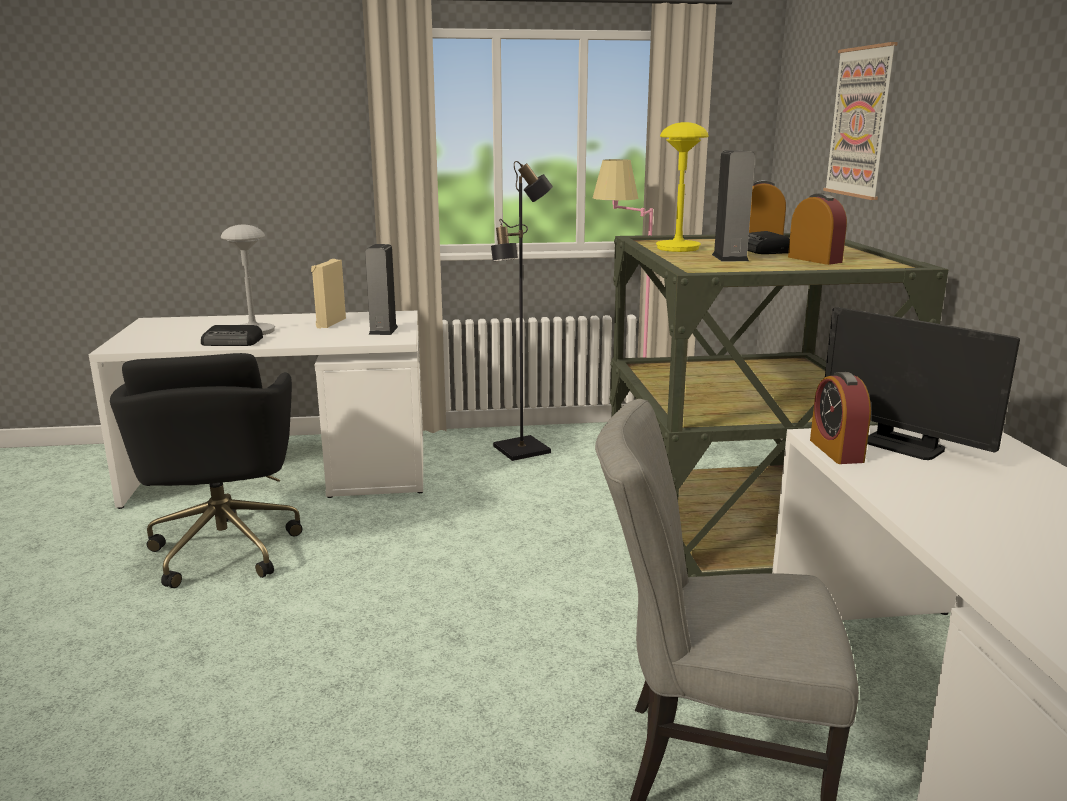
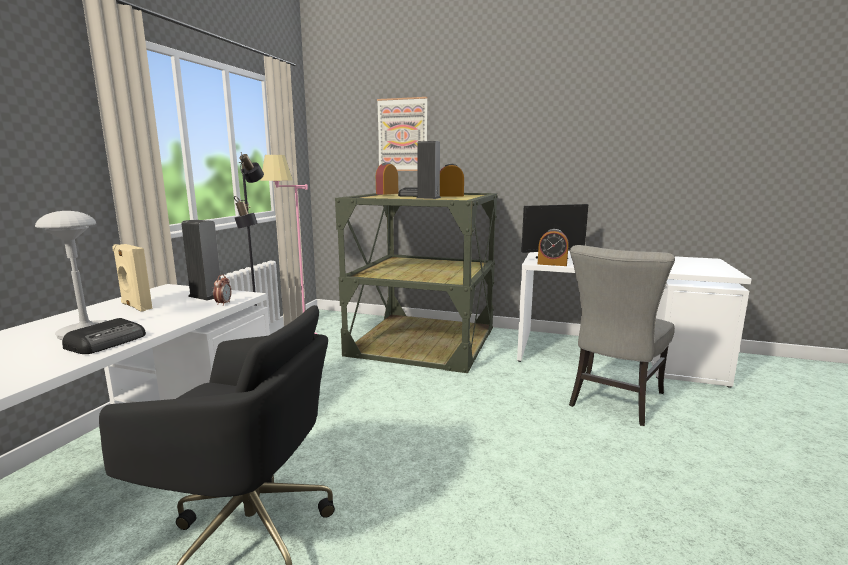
camera: 65 degrees left, 5 degrees down
(361, 341) = (223, 304): none -> alarm clock
(677, 248) = (388, 198): yellow table lamp -> none

